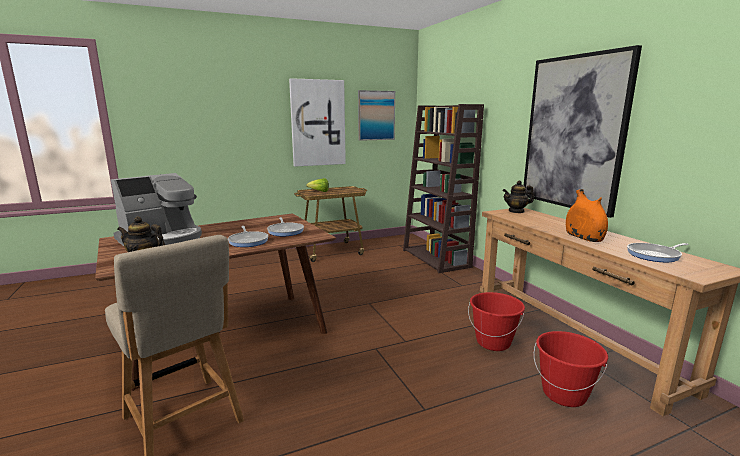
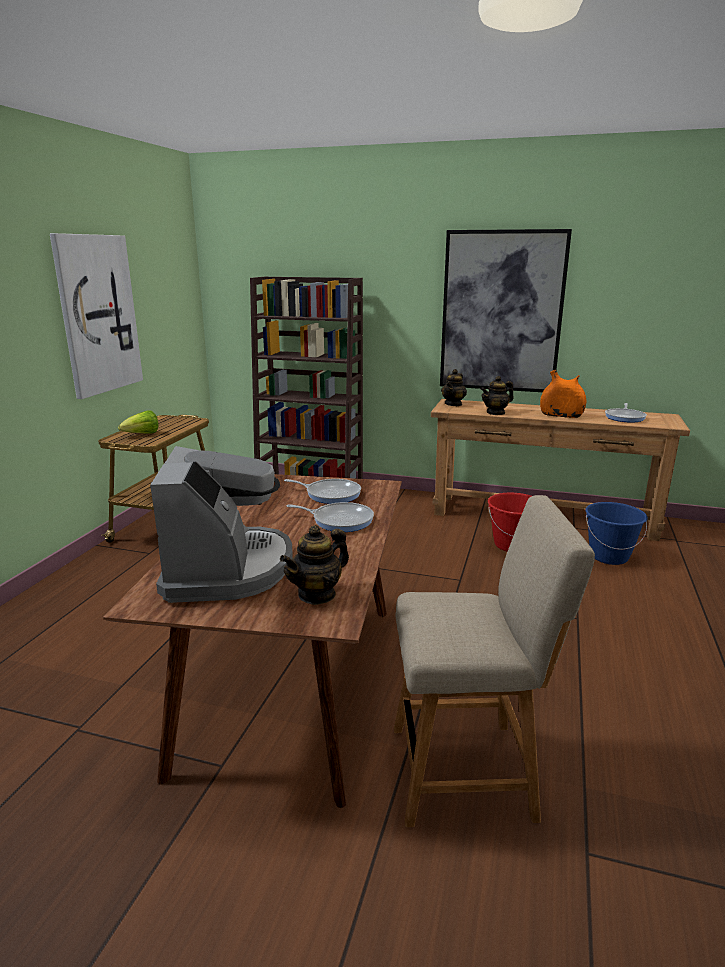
camera: 50 degrees left, 5 degrees up
(376, 115) = (162, 293): picture -> none
(529, 222) = (496, 412): none -> teapot
(564, 394) = (609, 556): red bucket -> blue bucket

